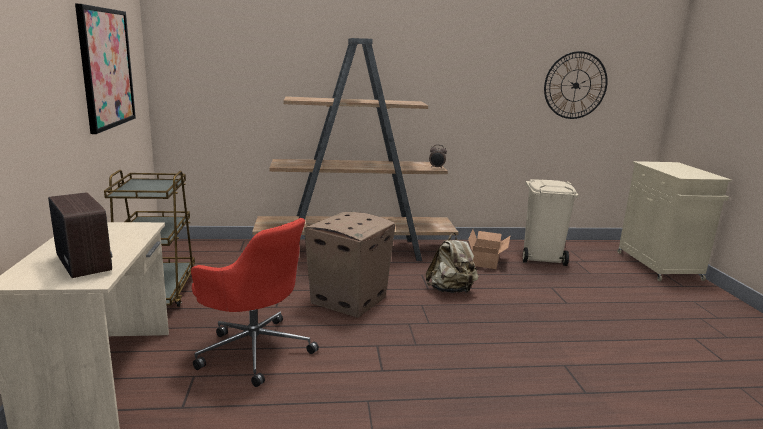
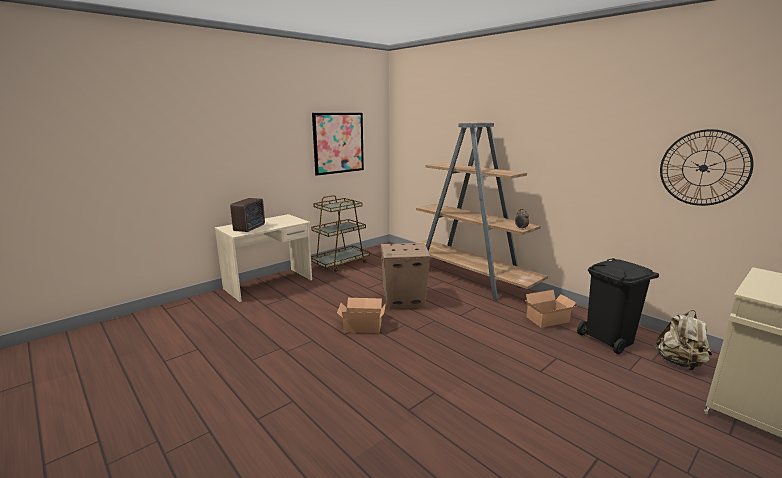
camera: 55 degrees right, 0 degrees up
(254, 349) = (322, 299): red office chair -> none
(375, 350) = (362, 325): none -> cardboard box
(451, 290) = (472, 323): beige backpack -> beige backpack (679, 363)
(542, 257) = (610, 339): beige trash can -> black trash can

